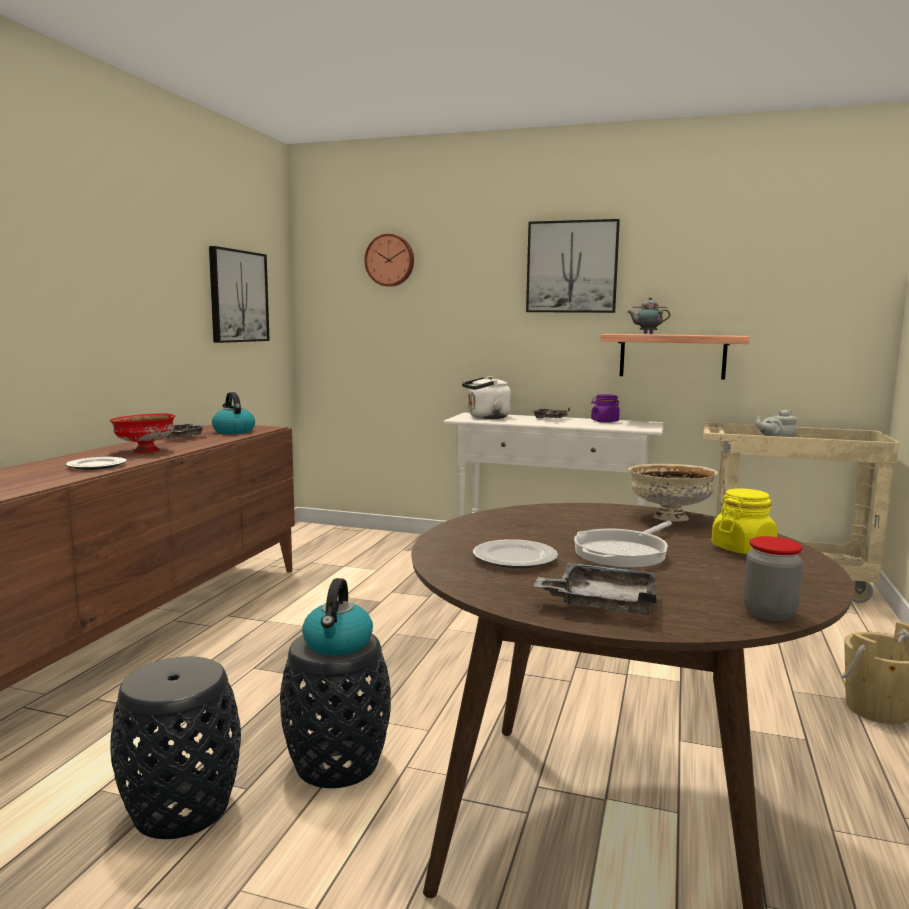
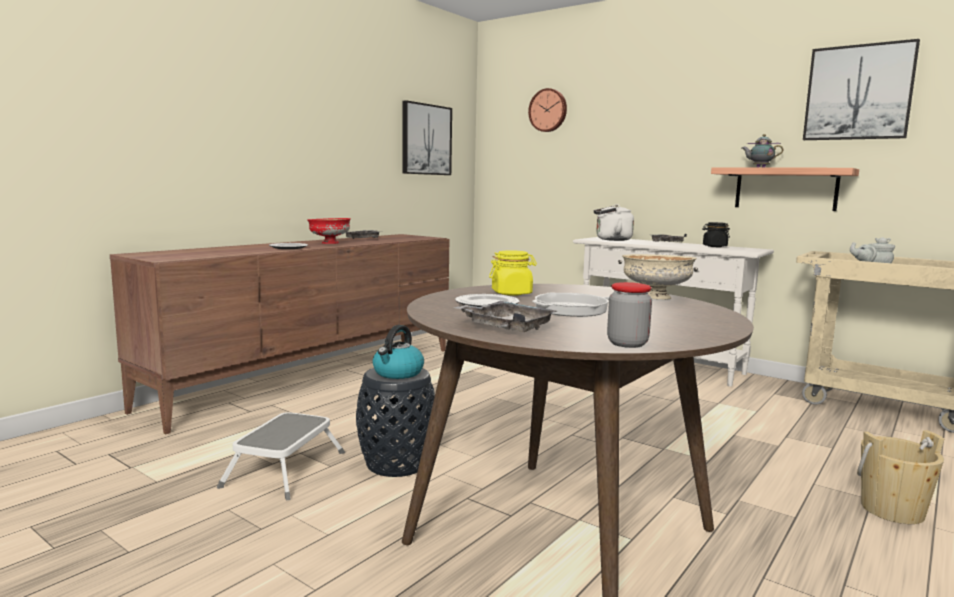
camera: 20 degrees right, 0 degrees up
(182, 809) = (284, 469): black stool -> grey step ladder
(233, 431) = (404, 238): kettle -> none
(572, 267) = (696, 110): picture -> picture (858, 92)
(604, 421) = (714, 246): purple jar -> black jar
(743, 549) = (682, 316): yellow jar -> yellow jar (512, 293)

